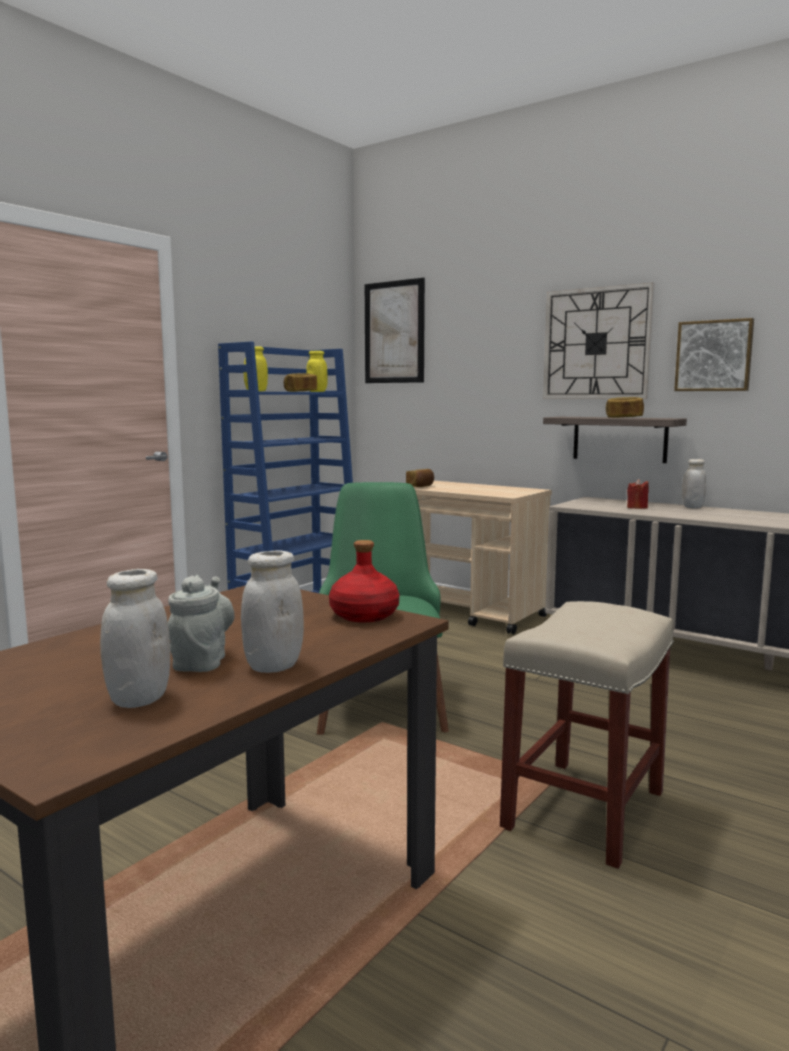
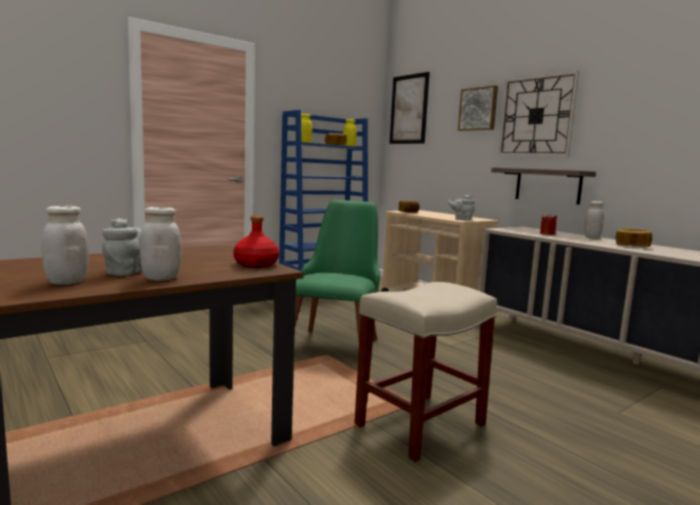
camera: 15 degrees right, 0 degrees up
(507, 493) = (461, 219): none -> grey teapot
(624, 417) = (549, 169): bread -> bread (632, 246)
(714, 356) = (619, 124): picture -> picture (478, 109)

